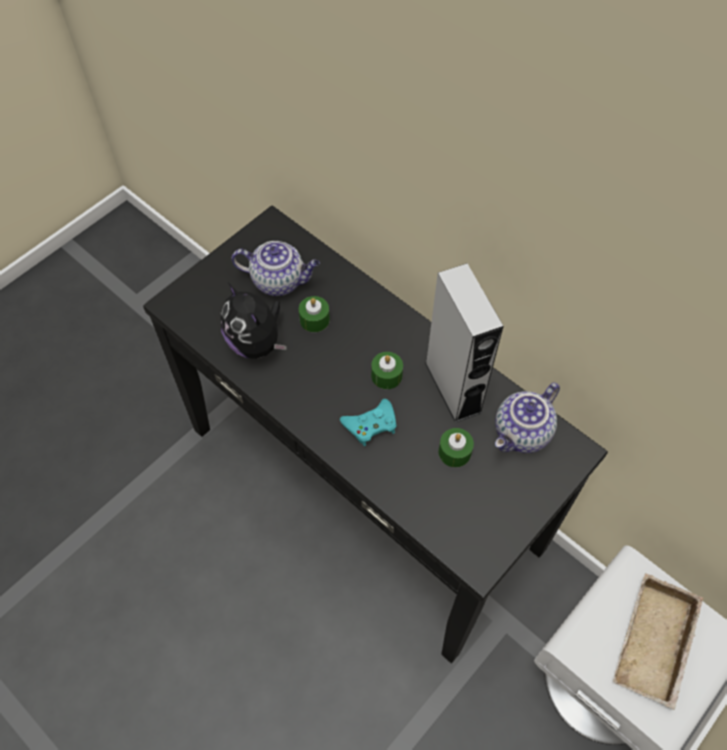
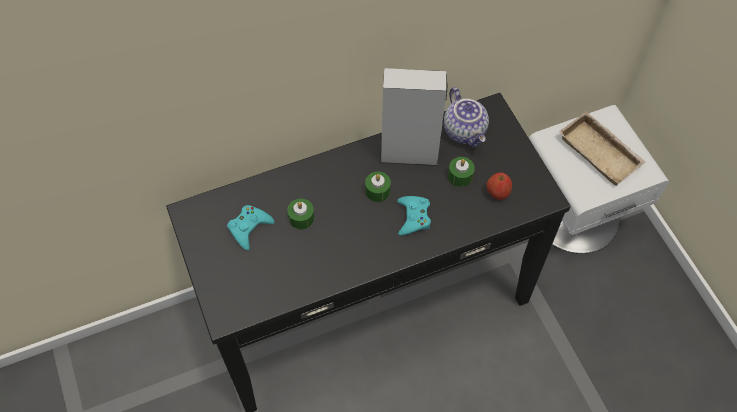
camera: 65 degrees left, 0 degrees up
(256, 343) = (300, 266): plush toy -> none
(279, 281) = (249, 228): teapot -> turquoise game controller
(453, 502) = (497, 193): none -> apple

